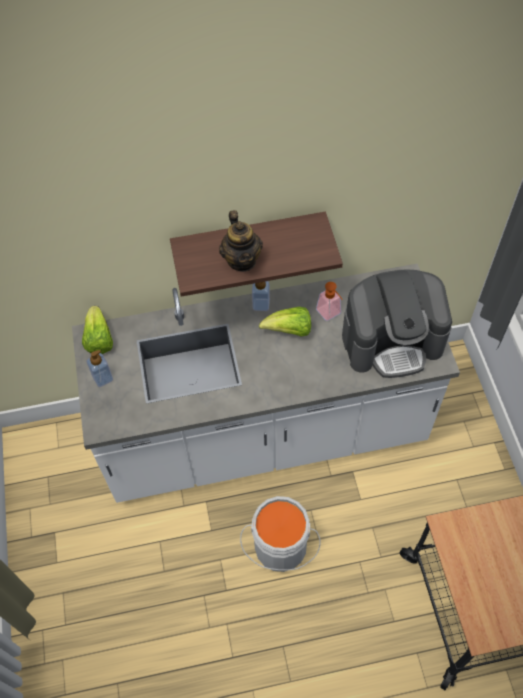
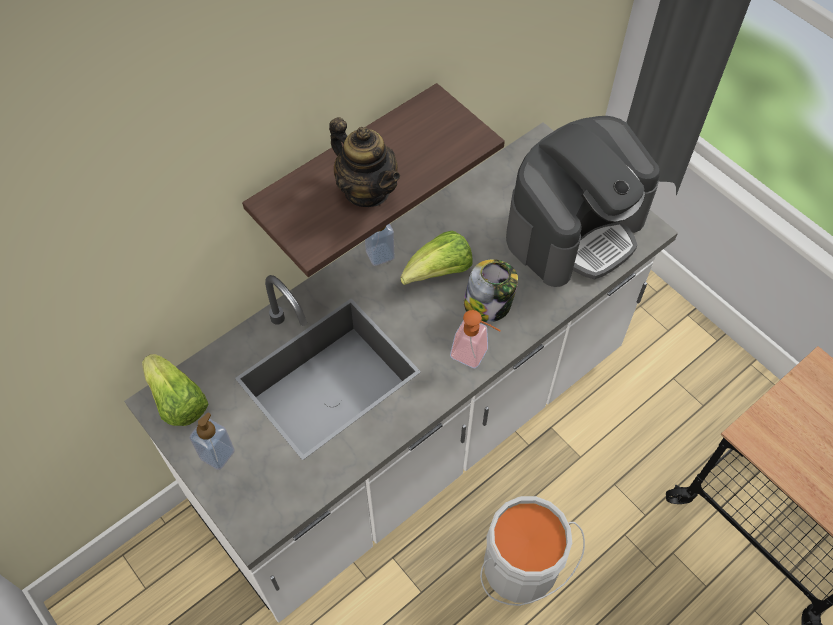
camera: 30 degrees left, 0 degrees up
(307, 363) = (488, 305): none -> jar
(331, 314) = (478, 228): soap dispenser -> soap dispenser (475, 355)

